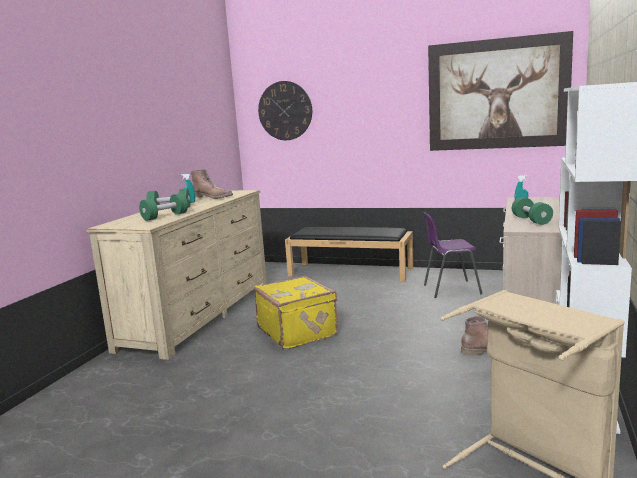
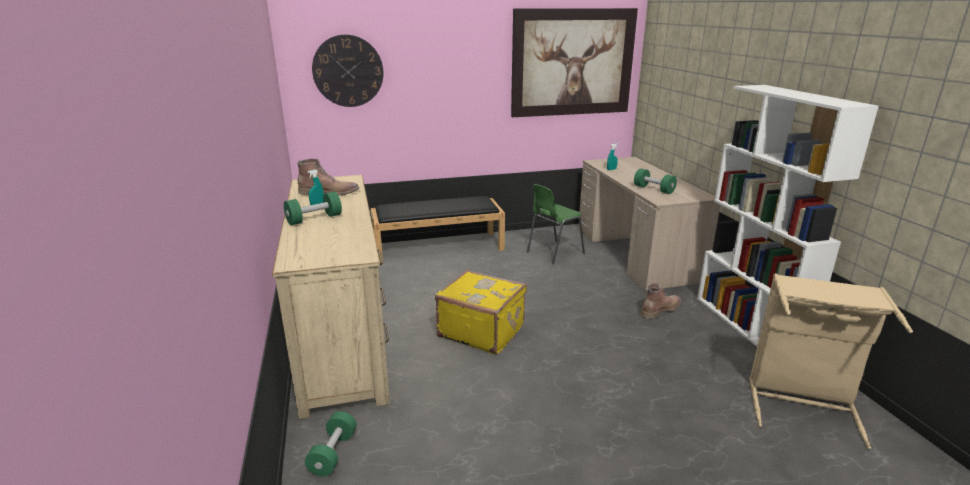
camera: 35 degrees left, 10 degrees up
(165, 216) = (344, 235): green dumbbell -> green dumbbell (333, 453)
(450, 289) = (553, 252): purple chair -> green chair

